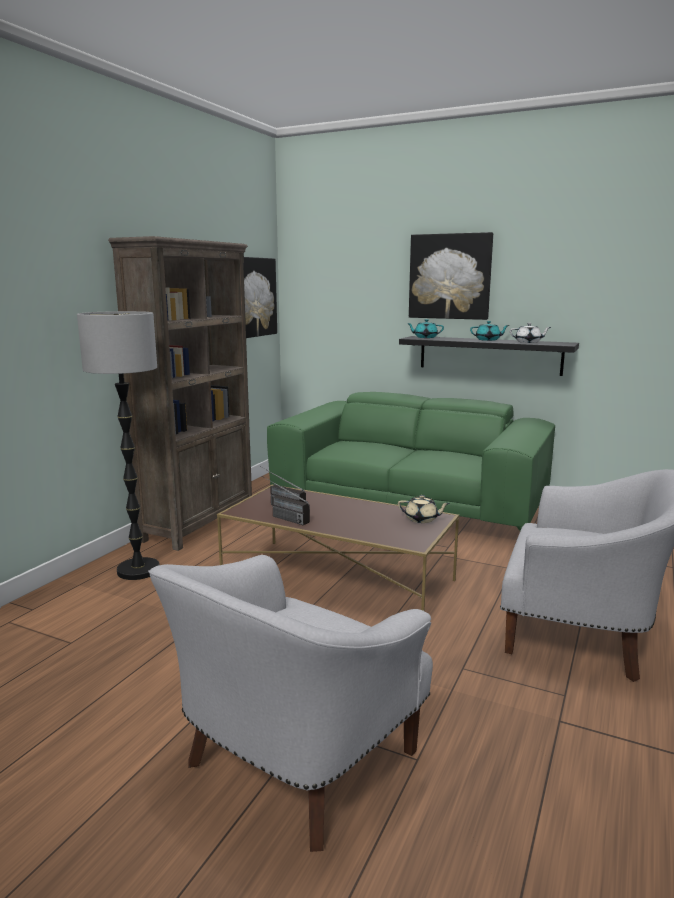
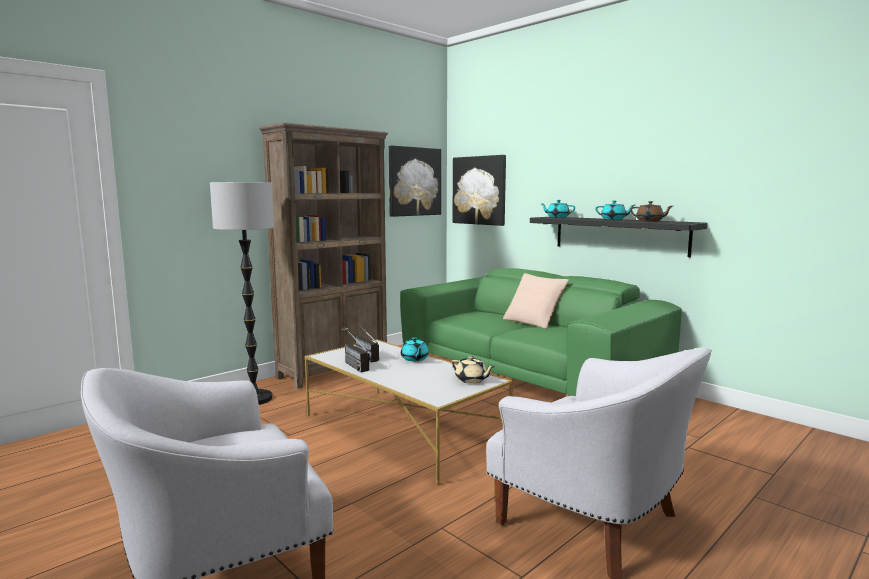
camera: 20 degrees right, 5 degrees down
(339, 580) = (402, 431): brown coffee table -> white coffee table
(340, 503) = (414, 359): none -> turquoise teapot
(414, 448) = (534, 322): none -> beige pillow
(450, 276) = (583, 159): picture -> picture (479, 190)
(528, 342) = (650, 221): white teapot -> brown teapot

